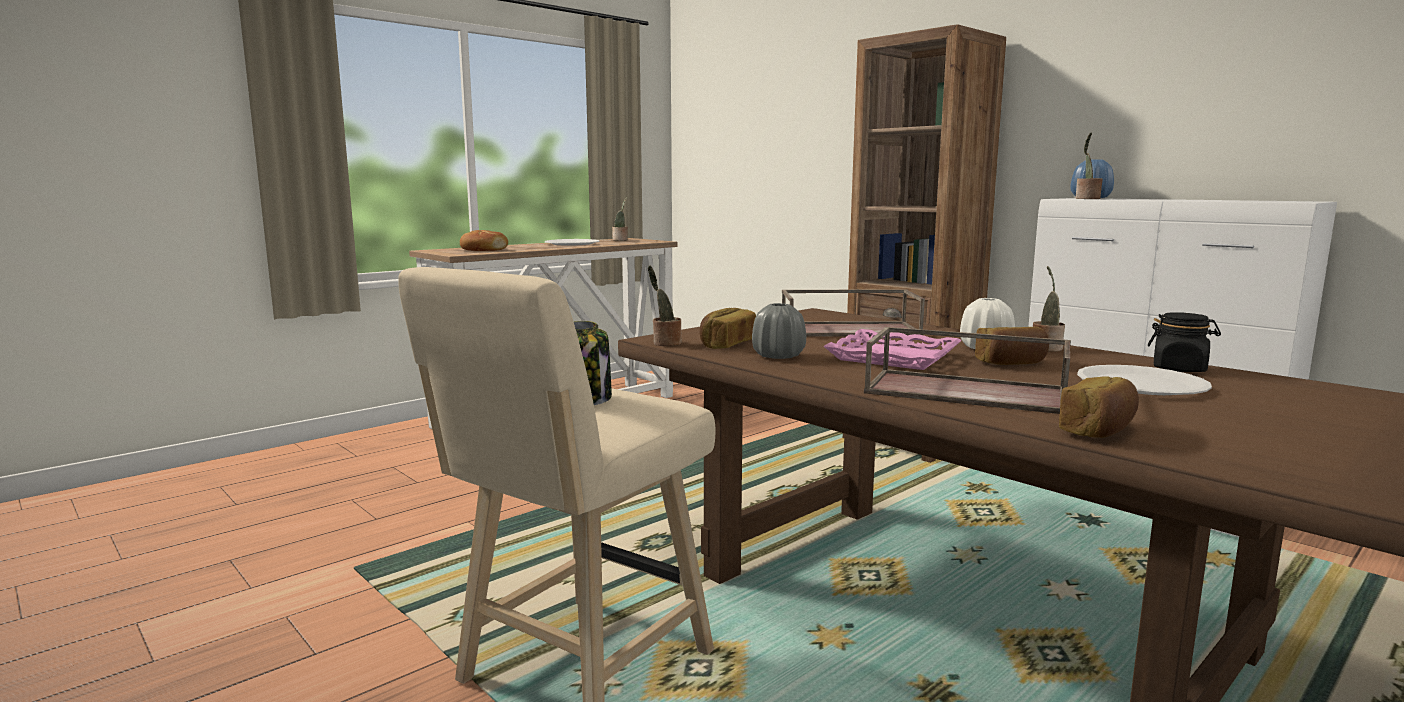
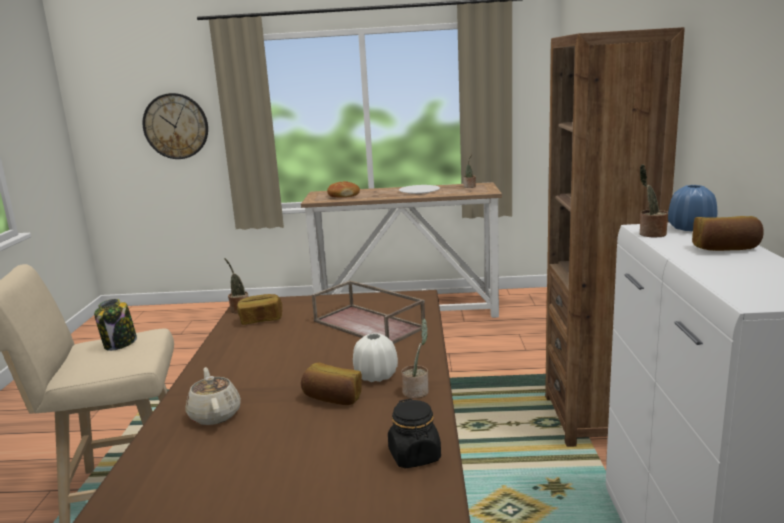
camera: 45 degrees right, 5 degrees up
(143, 135) = (176, 126): none -> wall clock
(778, 356) = (246, 341): grey vase -> none
(893, 357) = (293, 364): pink tray -> none
(967, 391) = (215, 414): brown tray -> beige teapot
(1099, 431) = (145, 481): bread -> bread (726, 248)
(1141, 384) = (323, 458): white plate -> none

